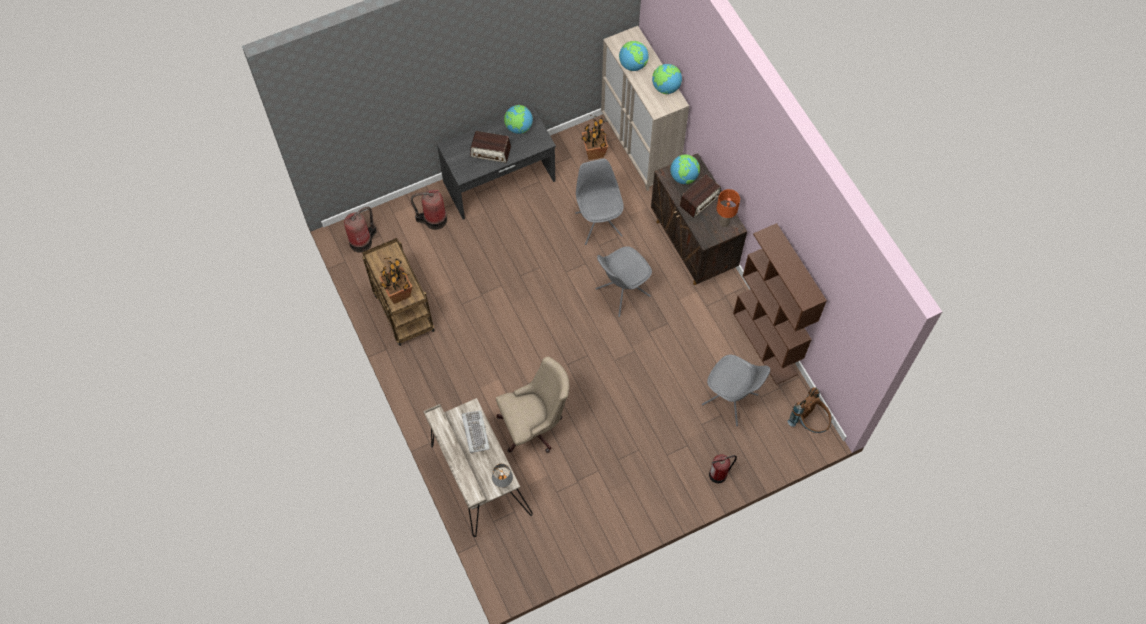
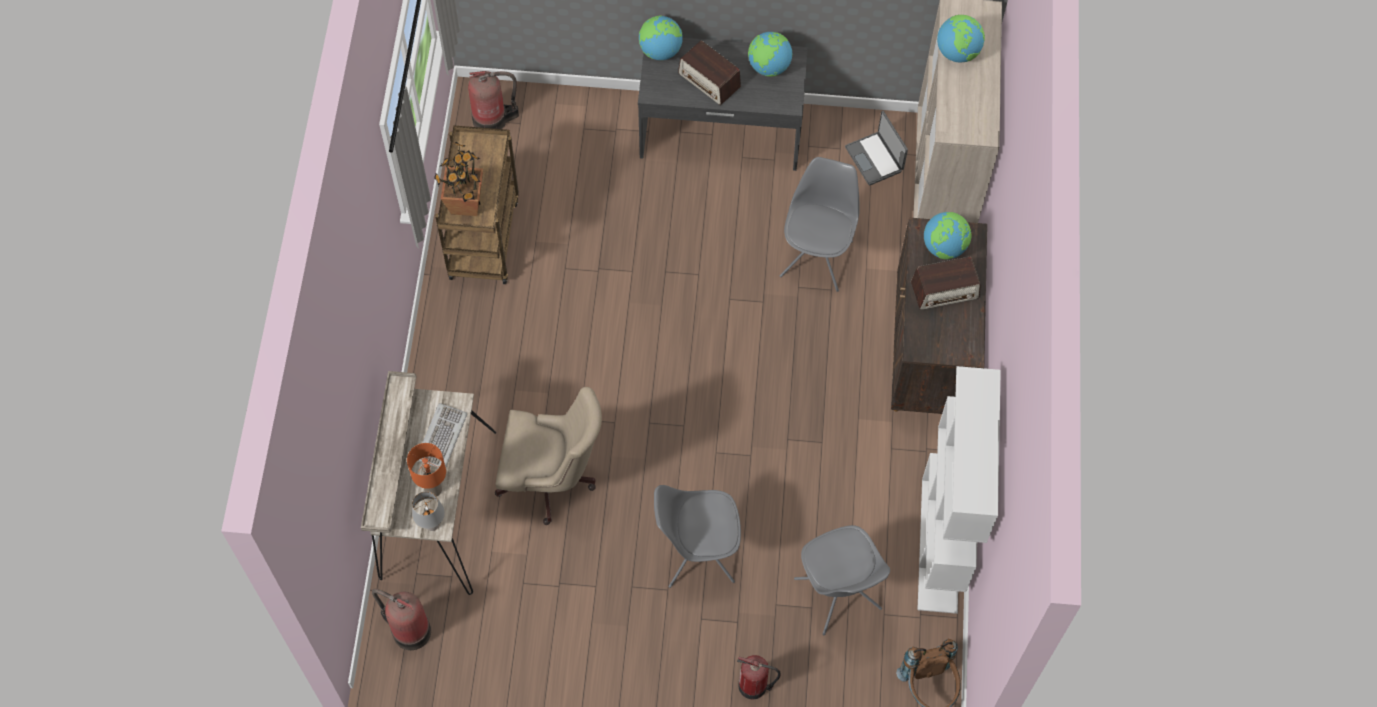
camera: 30 degrees right, 0 degrees up
(433, 220) = (601, 139): fire extinguisher -> fire extinguisher (408, 630)
(594, 152) = (875, 159): potted plant -> laptop
(622, 293) = (786, 368): grey chair -> grey chair (696, 554)
(665, 88) = (982, 106): globe -> globe (660, 51)
(724, 223) = (959, 339): orange table lamp -> orange table lamp (433, 490)
(765, 344) = (940, 546): brown bookcase -> white bookcase

